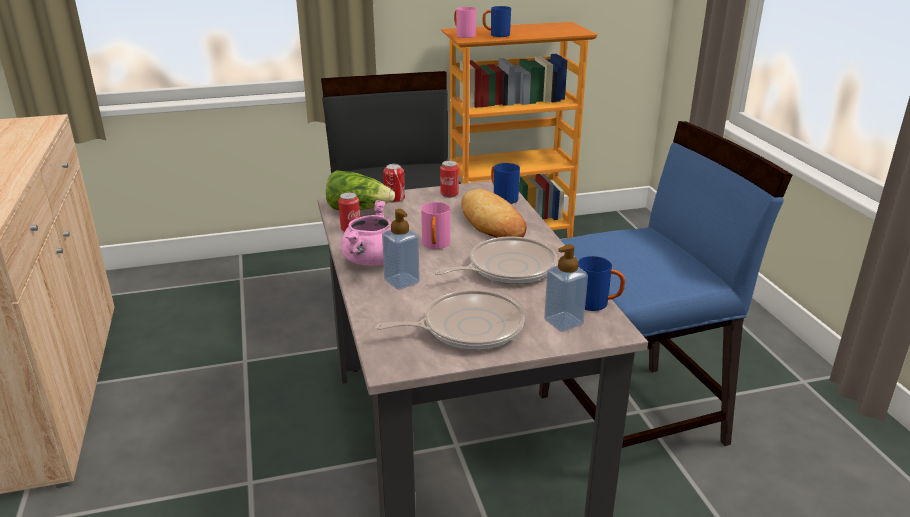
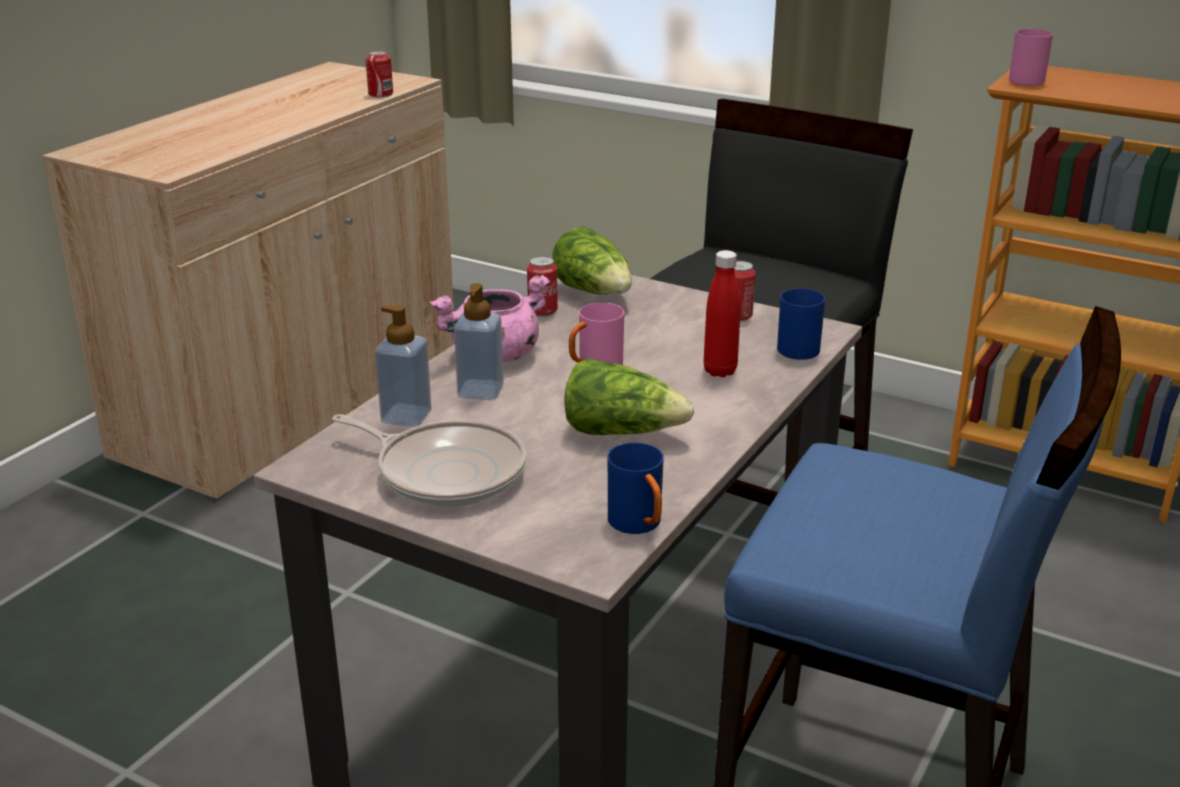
camera: 45 degrees right, 0 degrees up
(394, 198) = (661, 295): can -> can (380, 94)
(492, 222) = (720, 371): bread -> red bottle
(496, 35) = (1081, 90): blue mug -> none
(507, 268) = (622, 432): frying pan -> lettuce
(563, 322) = (555, 522): soap dispenser -> soap dispenser (406, 416)

